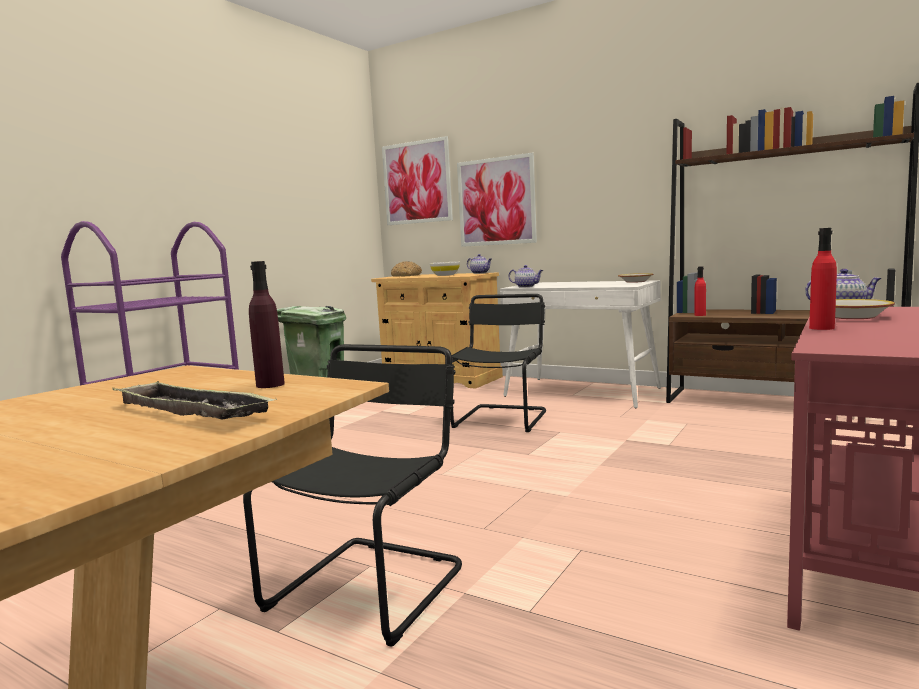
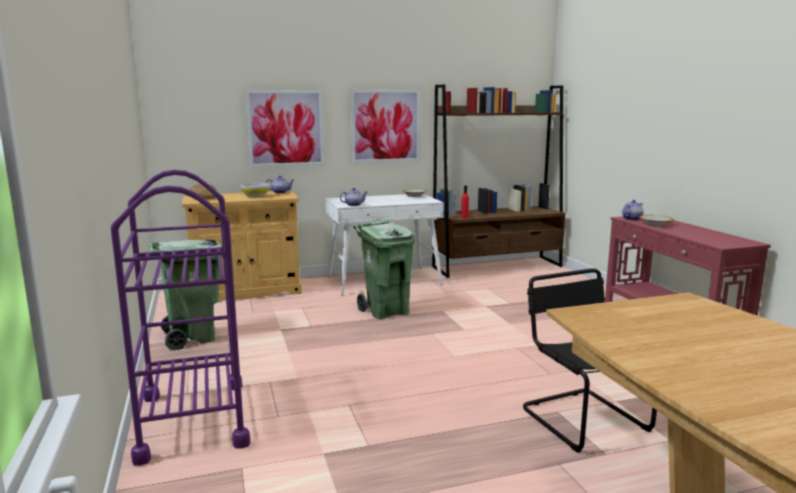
camera: 50 degrees left, 5 degrees up
(190, 411) = (713, 324): tray -> none
(270, 385) = (661, 306): purple bottle -> none
(417, 182) = (195, 103): picture -> picture (385, 126)
(502, 418) = (386, 311): black chair -> green trash can
(821, 328) = (675, 233): red bottle -> none

